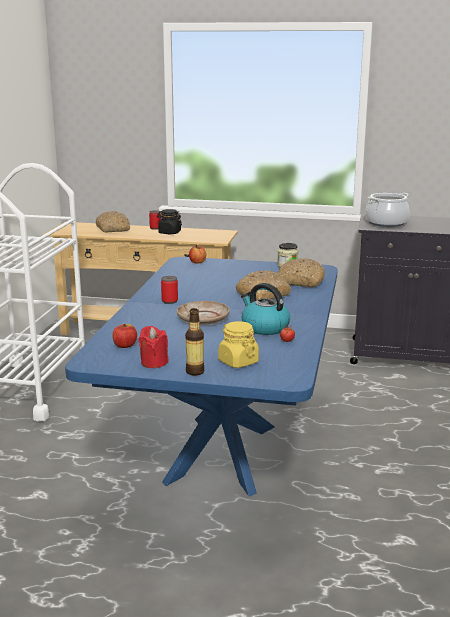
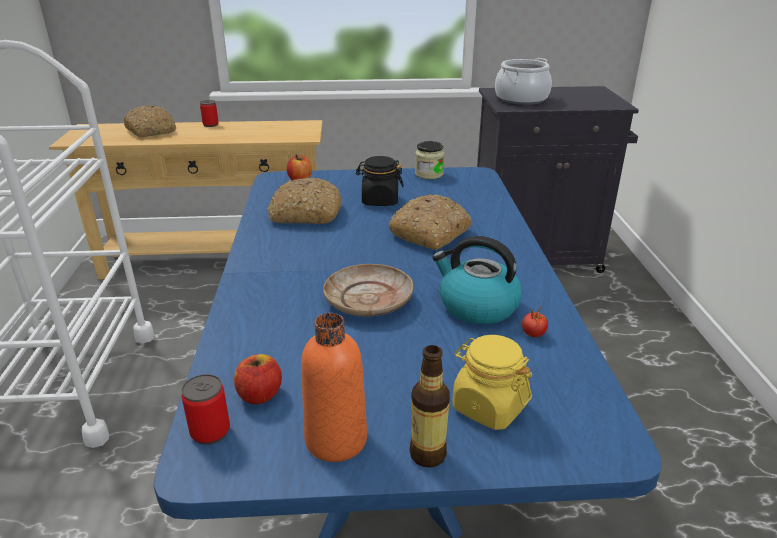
camera: 15 degrees left, 10 degrees up
(154, 363) = (336, 439): red candle -> orange bottle
(169, 232) = (233, 130): black jar -> black jar (380, 200)
(169, 301) = (294, 265): can -> can (210, 431)
(300, 281) = (465, 201): bread -> bread (305, 214)

